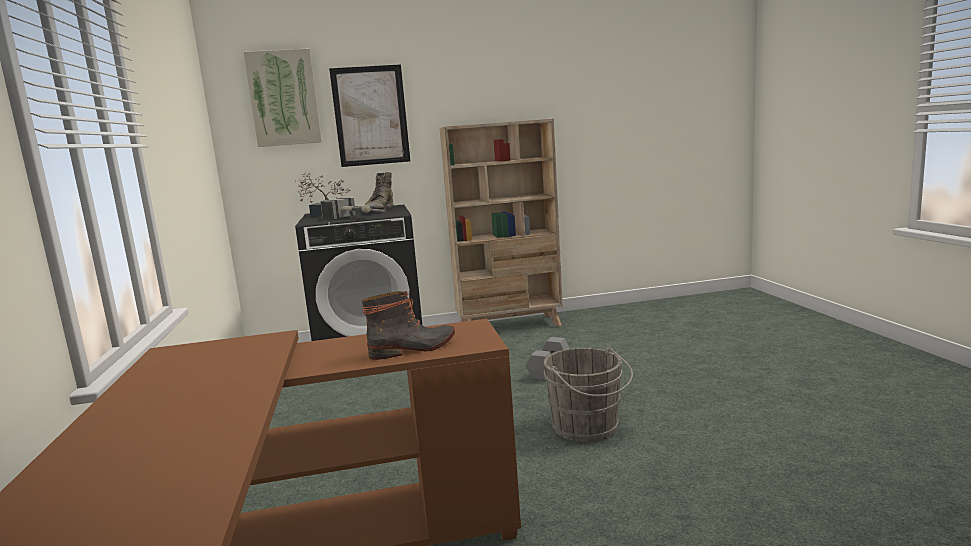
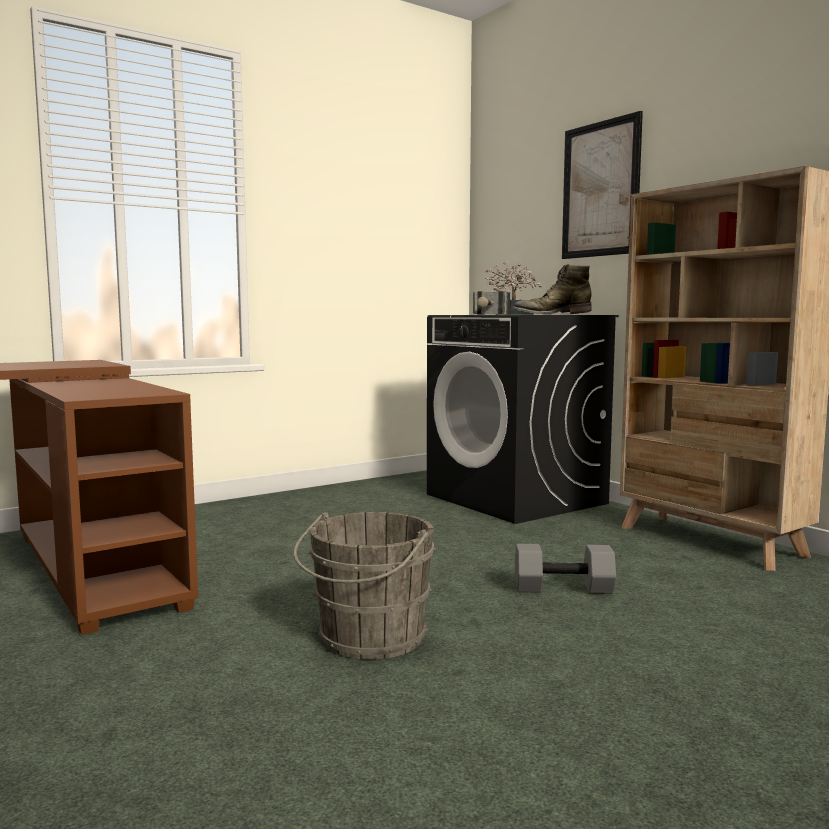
camera: 65 degrees right, 5 degrees down
(284, 98) = (524, 175): picture -> none
(413, 348) = (86, 389): boot -> none

